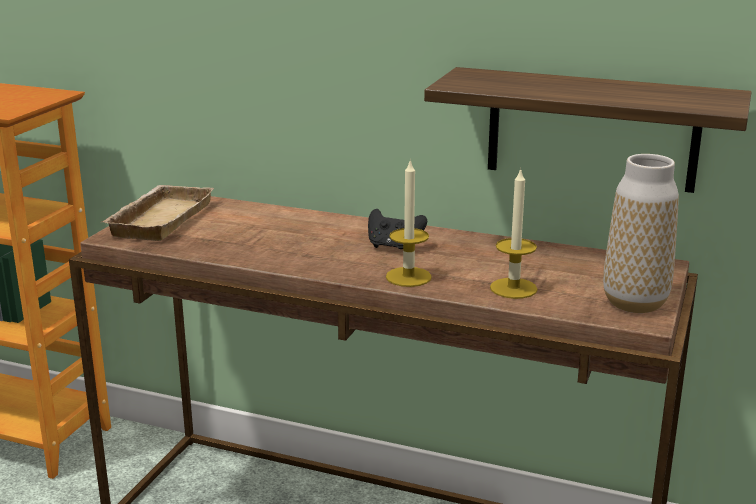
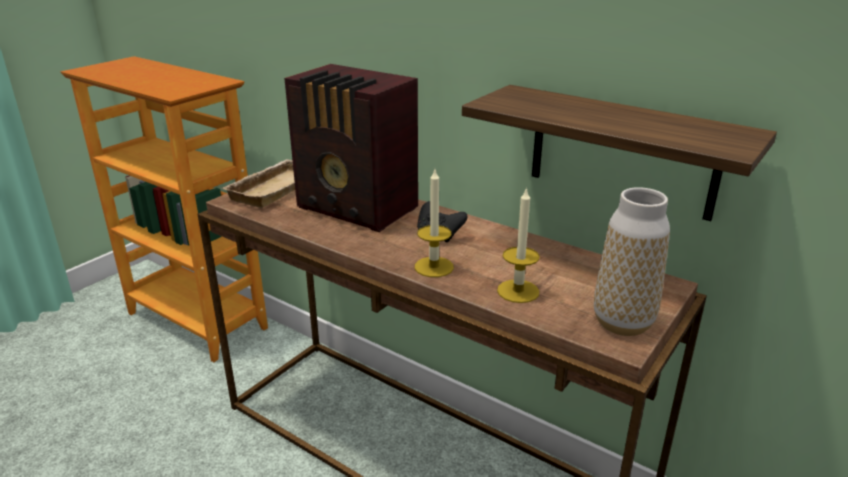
camera: 15 degrees right, 5 degrees up
(281, 231) = (358, 209): none -> radio

